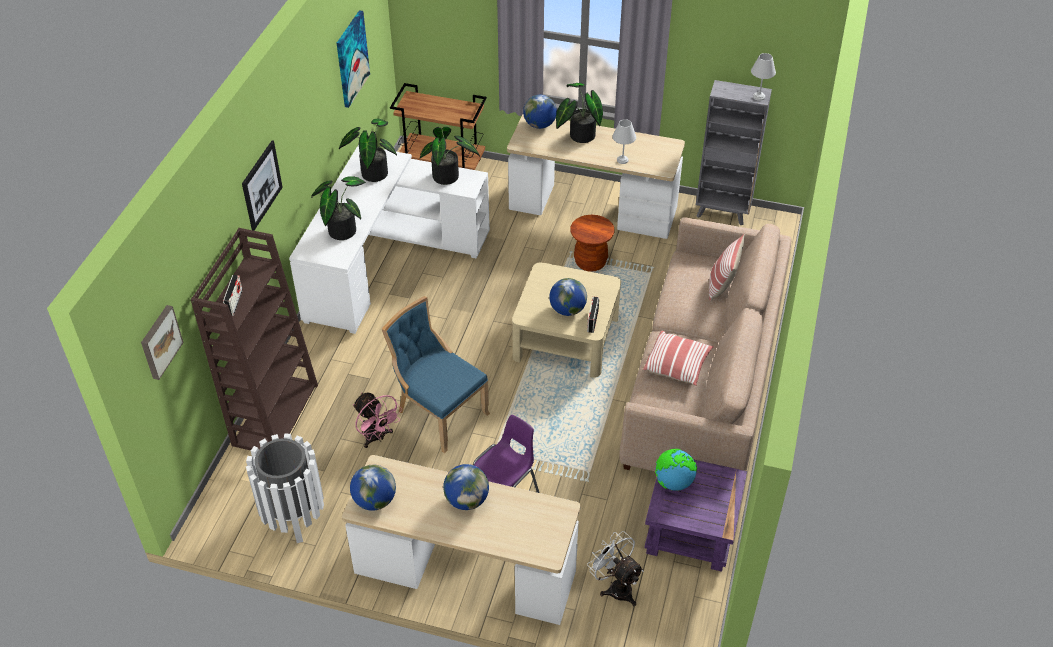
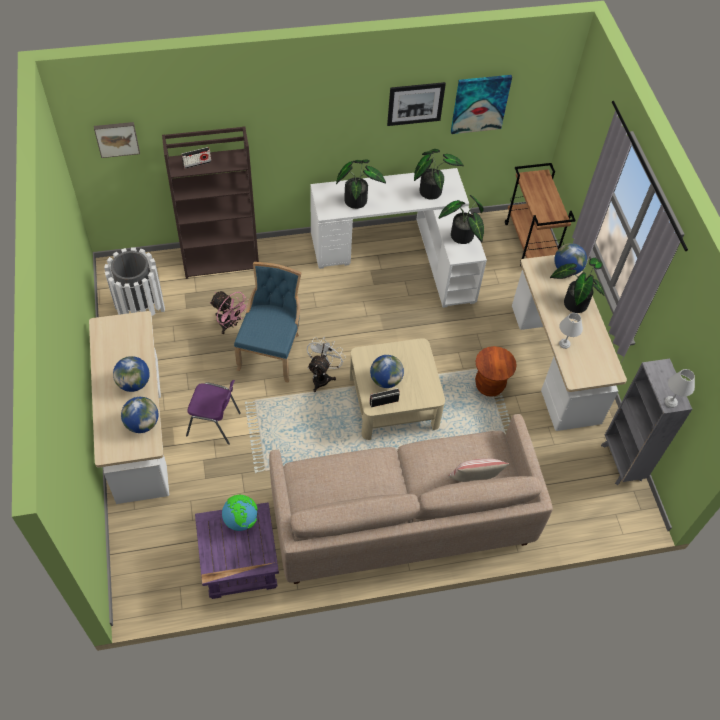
camera: 60 degrees right, 10 degrees up
(261, 185) = (293, 117): picture -> picture (415, 103)
(375, 501) = (110, 330): globe -> globe (142, 424)
(377, 438) = (230, 325): pink fan -> pink fan turned 75 degrees counterclockwise
(616, 587) = (165, 528): white fan -> white fan (322, 376)
(677, 365) = (358, 477): pillow -> none

